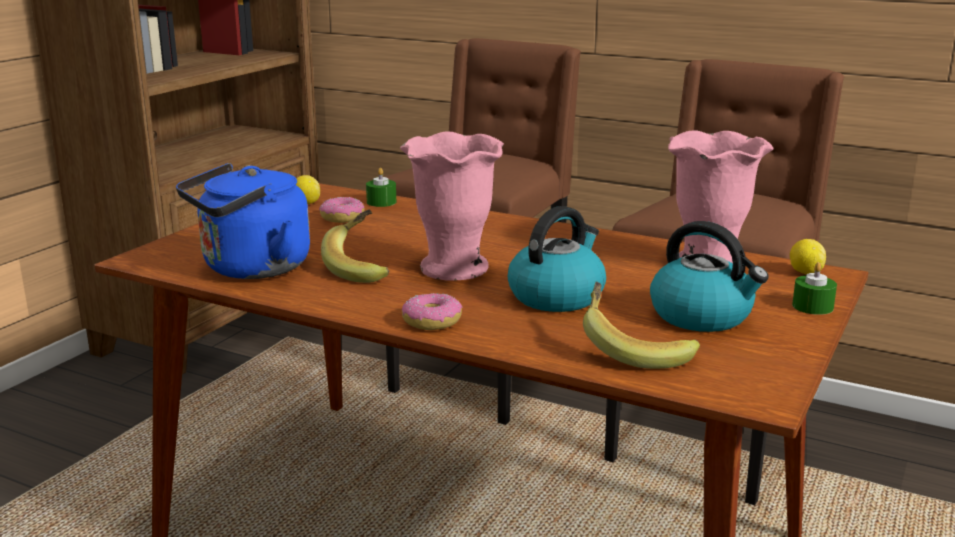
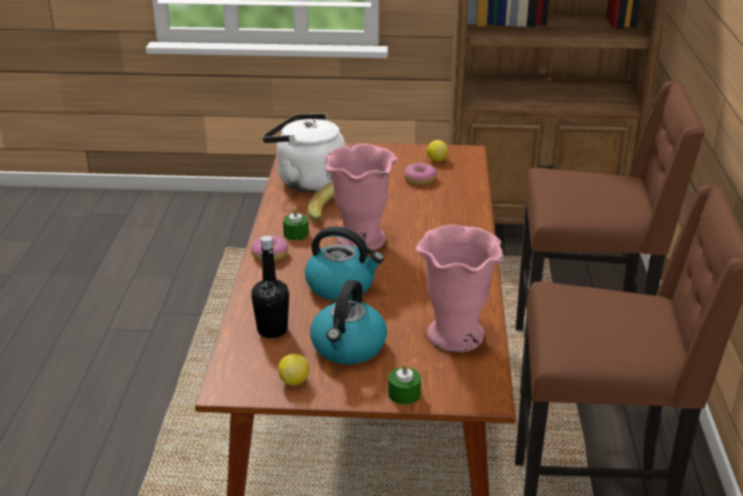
camera: 65 degrees right, 10 degrees up
(251, 269) = (307, 181): blue kettle -> white kettle
(381, 202) = (466, 182): green candle -> green candle (296, 234)
(634, 350) = (272, 330): banana -> black bottle
(805, 272) = (479, 383): lemon -> lemon (294, 381)

